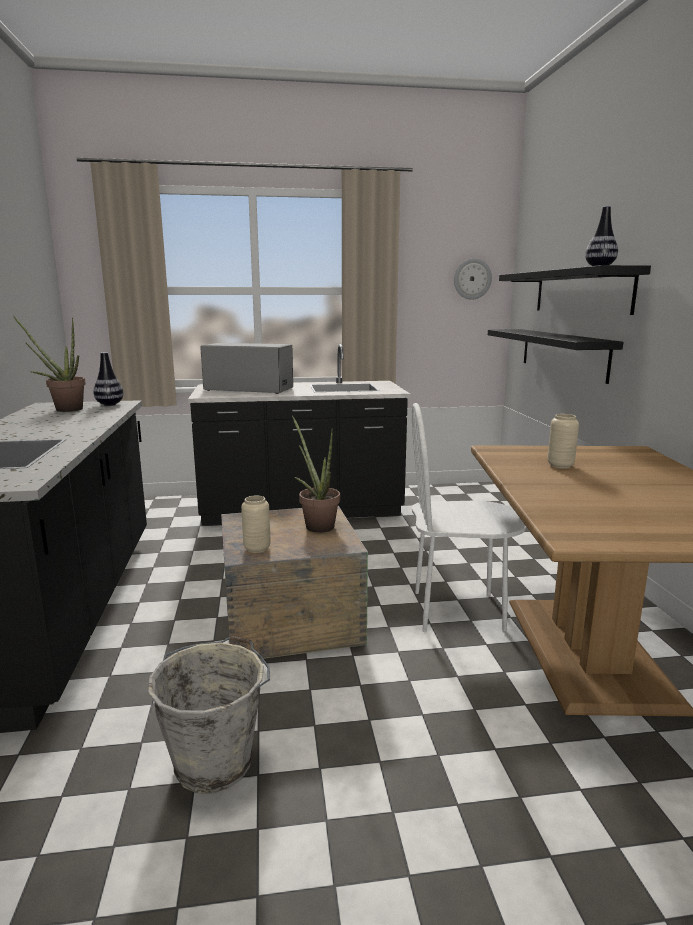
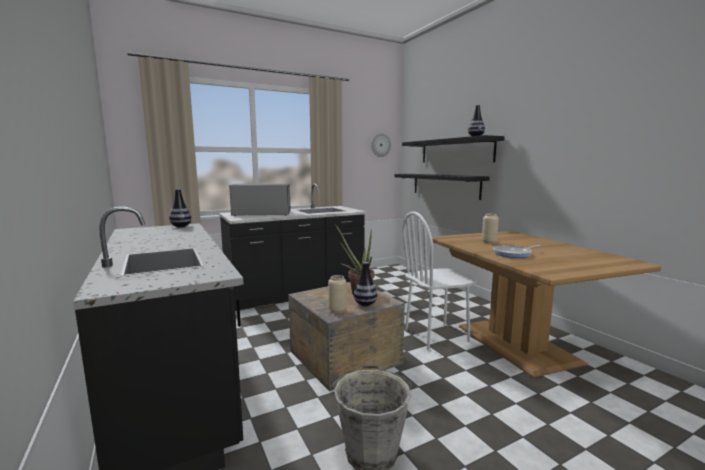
camera: 20 degrees left, 5 degrees down
(63, 409) = (150, 231): potted plant -> none
(306, 545) = (365, 304): none -> vase
(568, 493) = (514, 254): none -> frying pan

